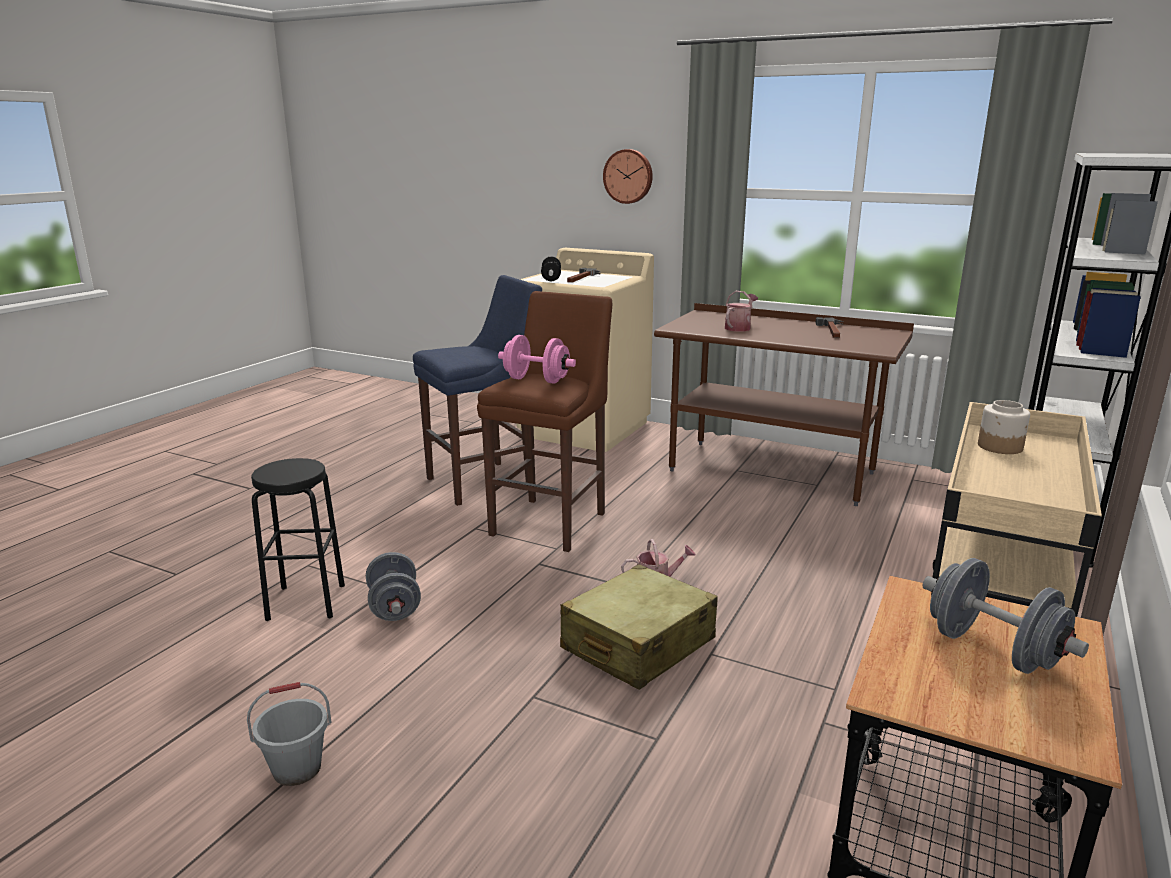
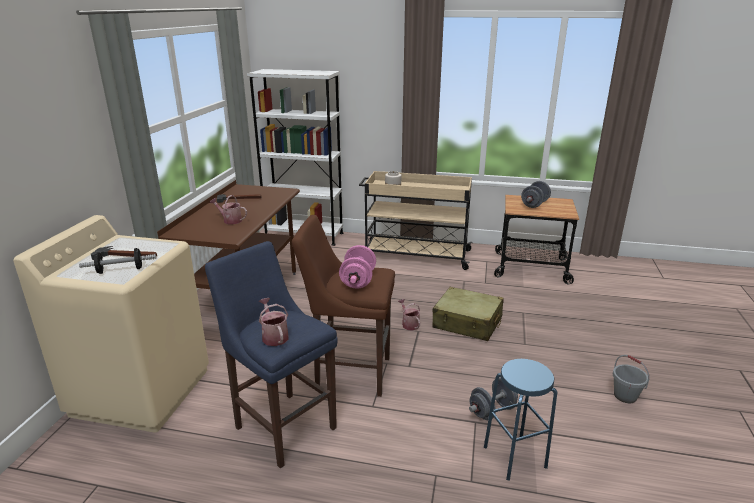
camera: 105 degrees left, 5 degrees up
(306, 602) = (515, 457): black stool -> blue stool
(451, 350) = (274, 336): none -> watering can
(628, 176) = (50, 151): wall clock -> none

